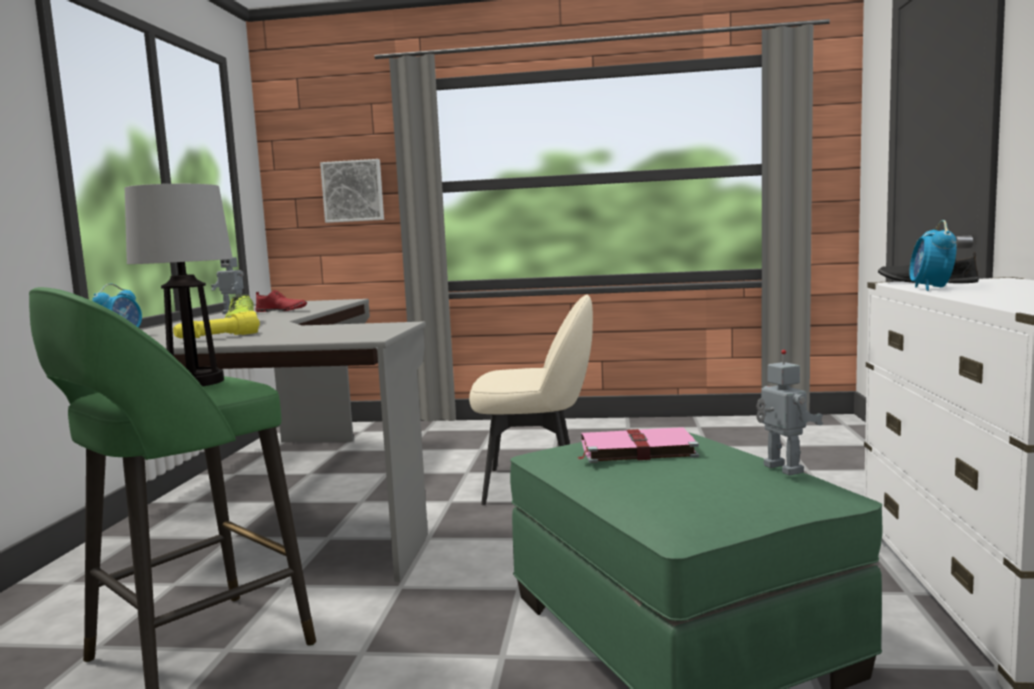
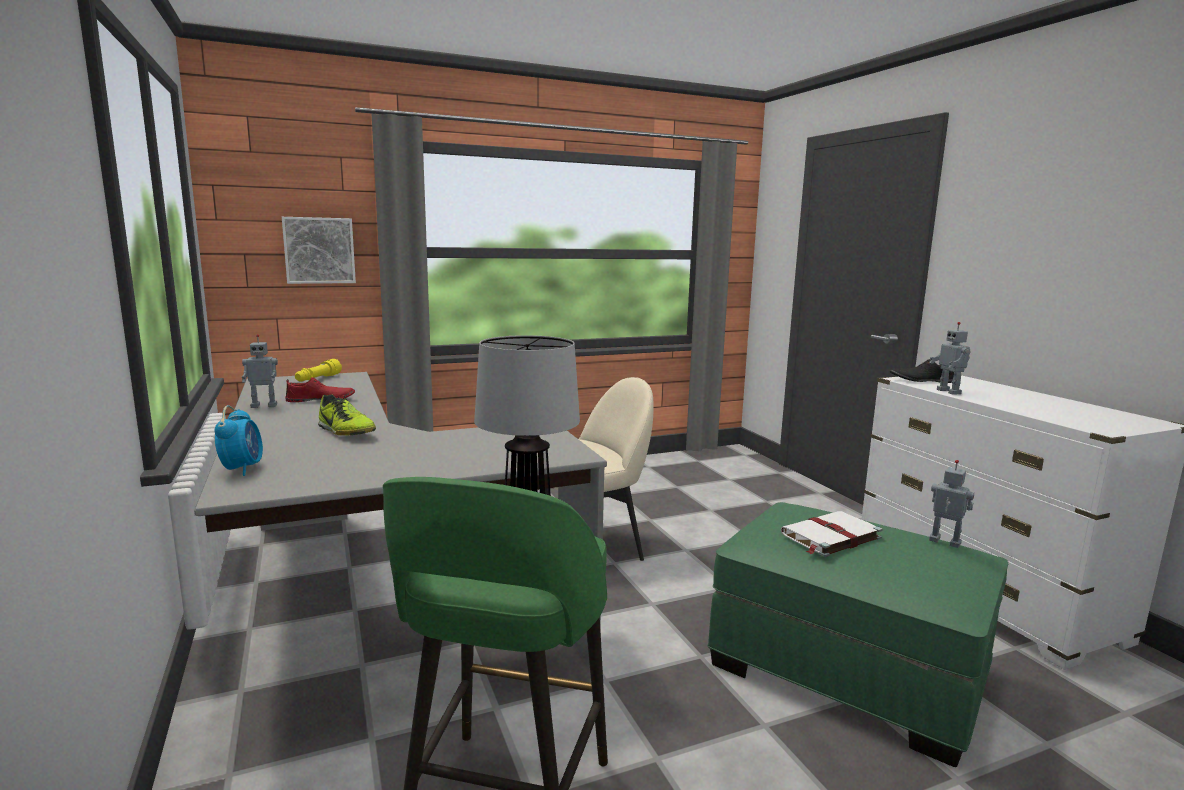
camera: 30 degrees left, 5 degrees up
(217, 338) = (391, 464): yellow flashlight -> yellow flashlight (317, 379)
(635, 449) = (829, 536): pink book -> white book
(931, 289) = (950, 392): alarm clock -> toy robot

